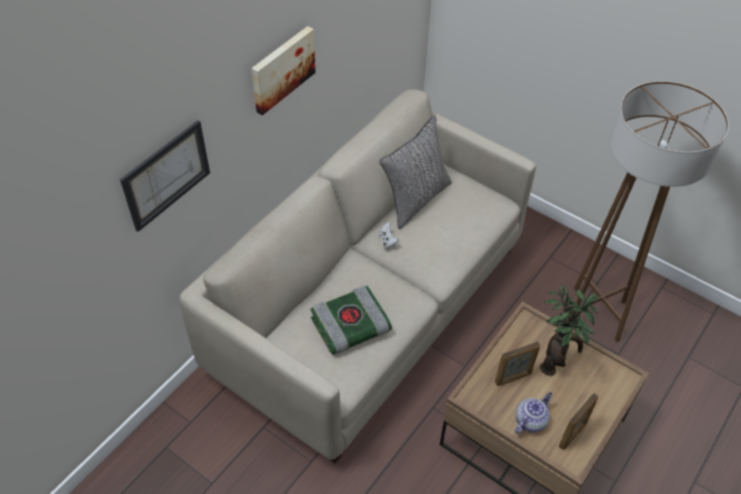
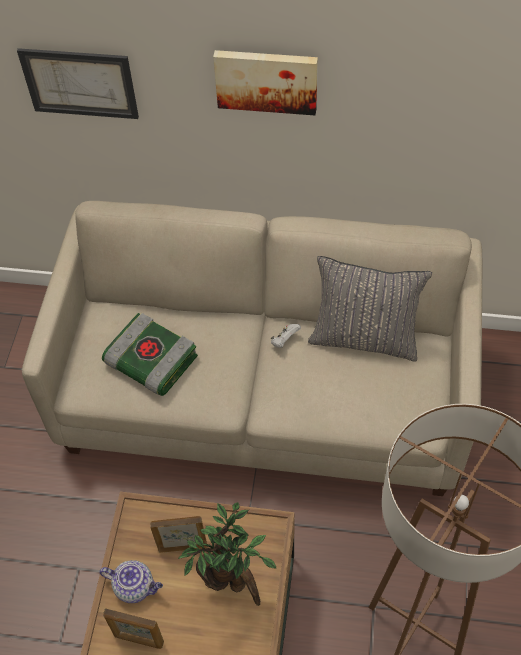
camera: 65 degrees right, 5 degrees up
(513, 378) = (182, 546): picture frame -> picture frame turned 135 degrees clockwise

